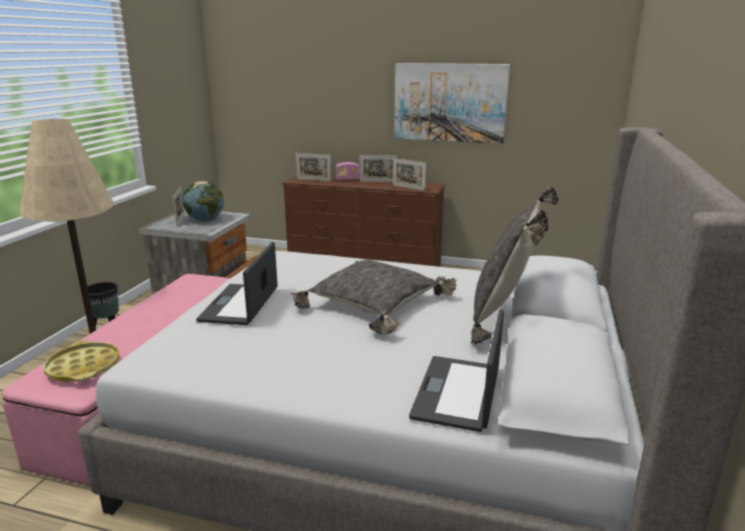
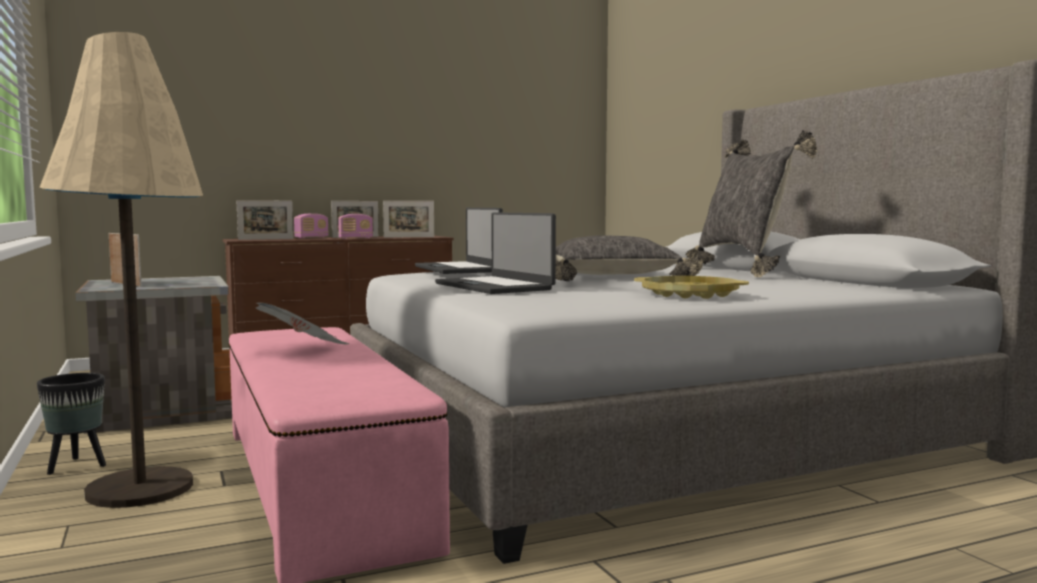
camera: 40 degrees left, 15 degrees down
(84, 367) = (351, 384): yellow tray -> yellow tray (689, 294)
(161, 309) = (303, 348): none -> newspaper
(205, 220) = (167, 281): globe -> none
(367, 186) = (356, 238): none -> radio
(449, 102) = (432, 136): picture -> none
(458, 393) = (827, 287): laptop -> laptop (458, 269)

